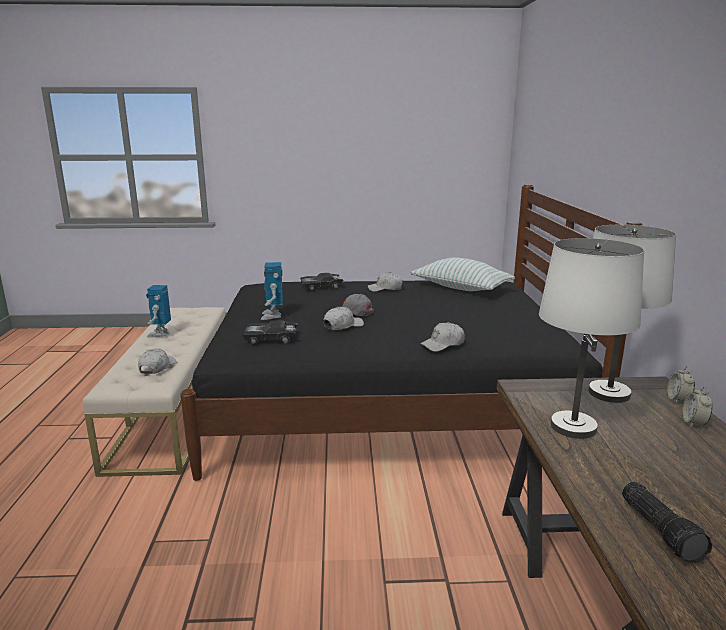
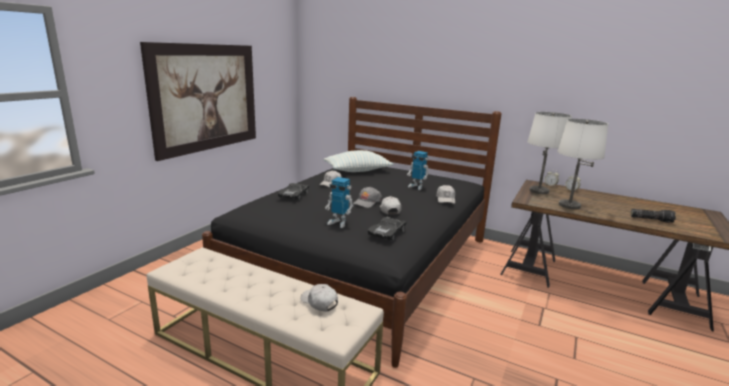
camera: 60 degrees left, 0 degrees up
(160, 334) = (233, 286): toy robot -> toy robot (416, 186)
(345, 172) = (206, 98): none -> picture

